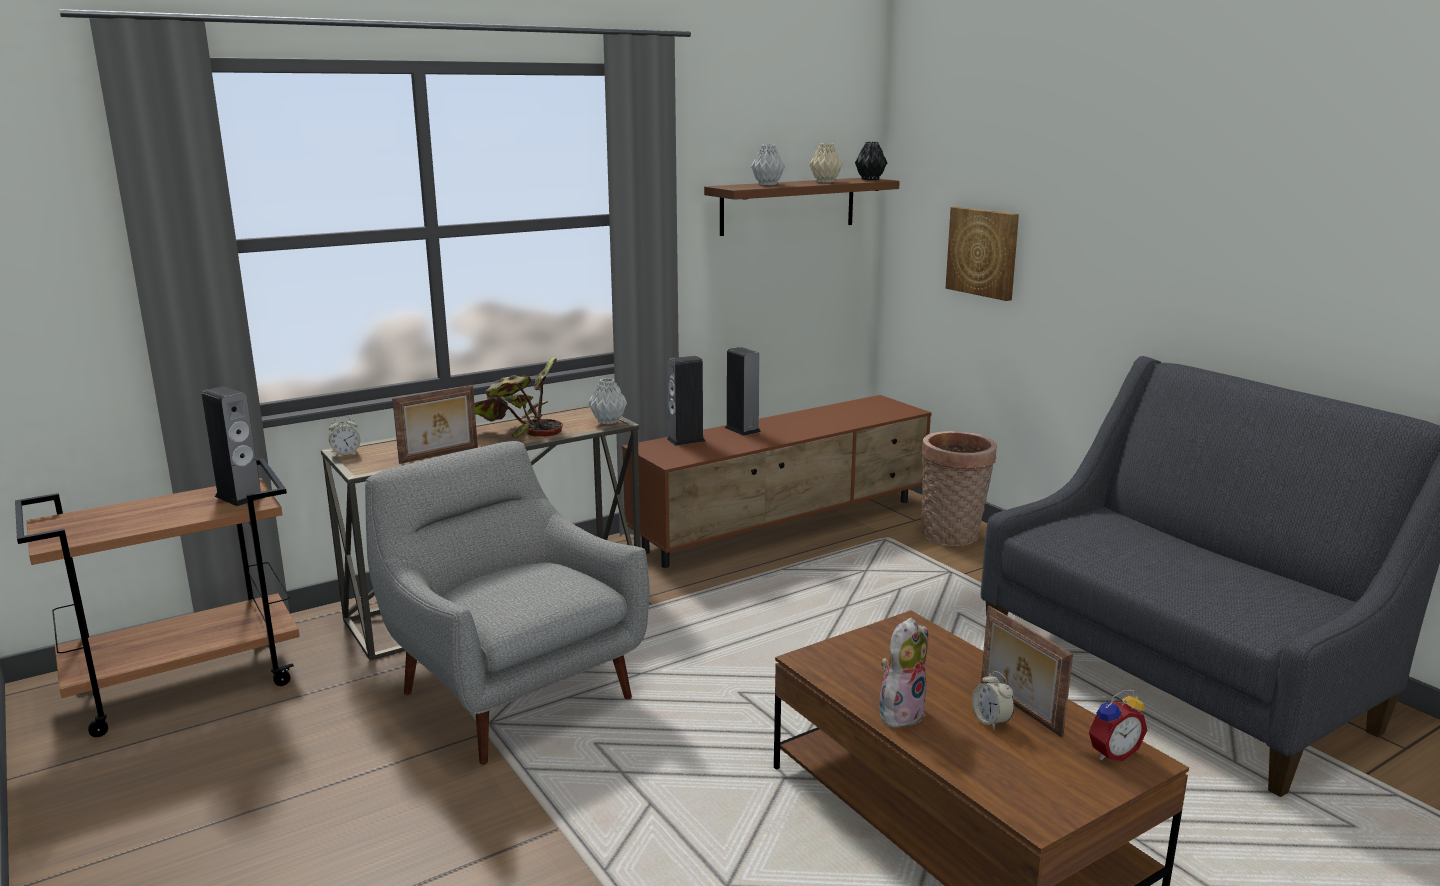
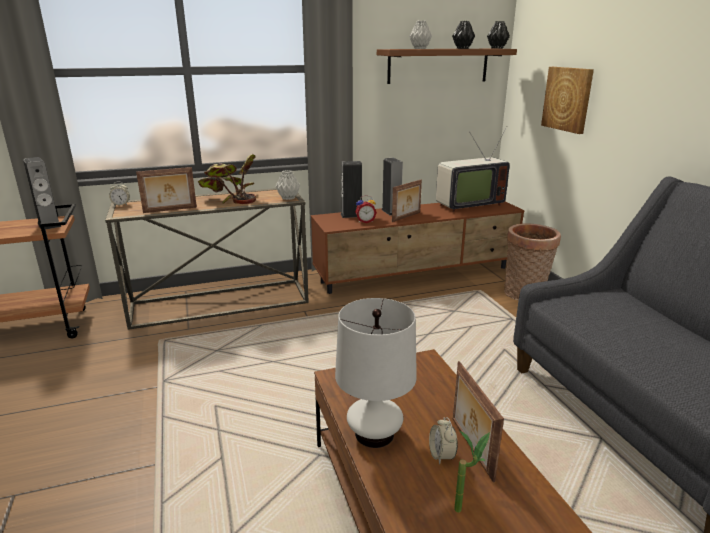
camera: 15 degrees right, 5 degrees up
(511, 691) = (190, 361): grey armchair -> none
(771, 436) = (406, 217): none -> picture frame
(825, 182) = (462, 48): beige vase -> black vase
(846, 410) = (467, 204): none -> television
(900, 712) = (374, 434): plush toy -> white table lamp
(1046, 766) = (465, 509): none -> potted plant
(1111, 752) = (530, 507): alarm clock -> alarm clock (365, 221)

